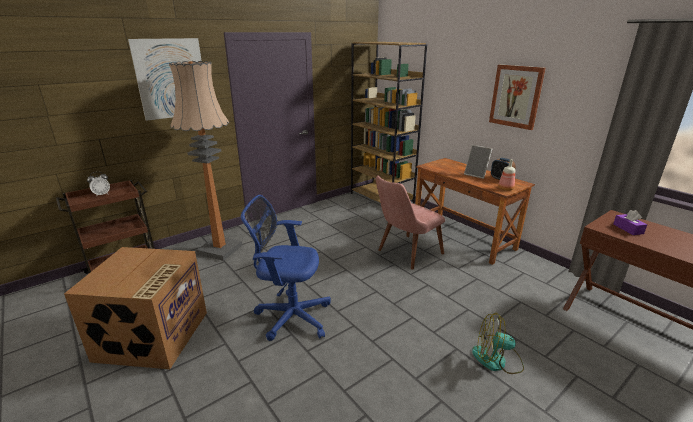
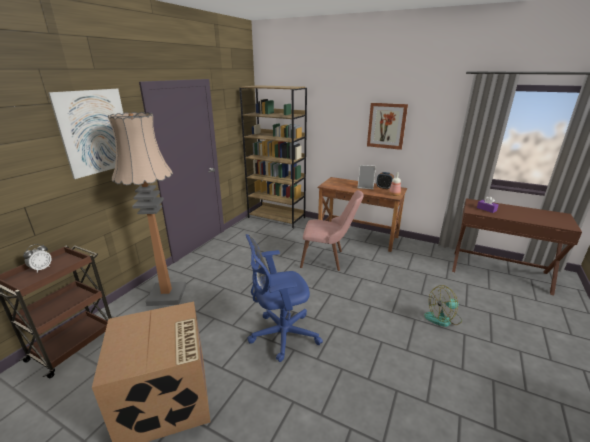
camera: 25 degrees left, 0 degrees up
(404, 254) = (328, 259): pink chair -> pink chair turned 105 degrees counterclockwise

